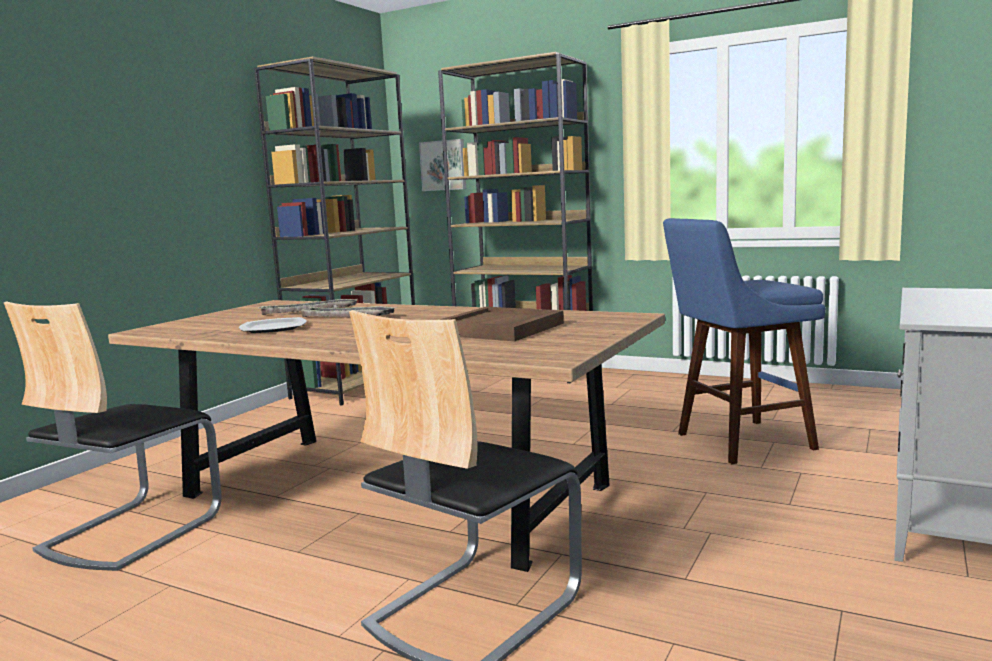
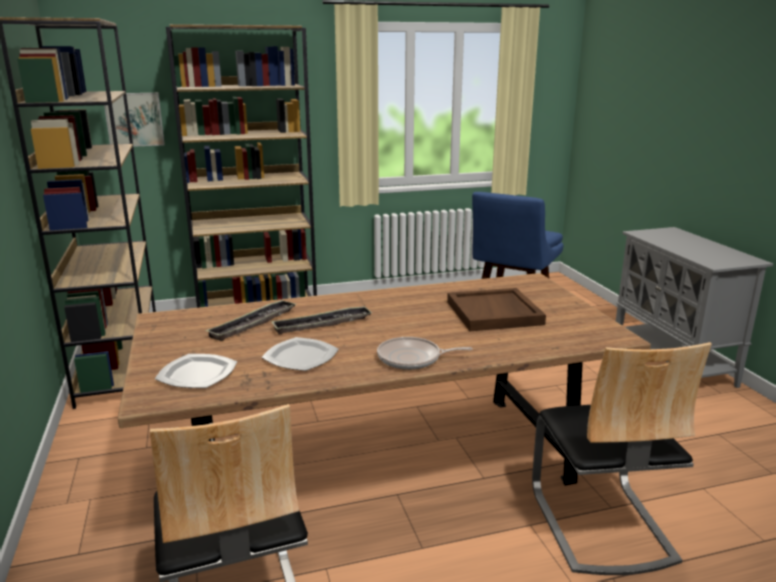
camera: 45 degrees left, 10 degrees up
(198, 325) = (197, 374): none -> plate
(331, 340) = (412, 358): none -> frying pan

